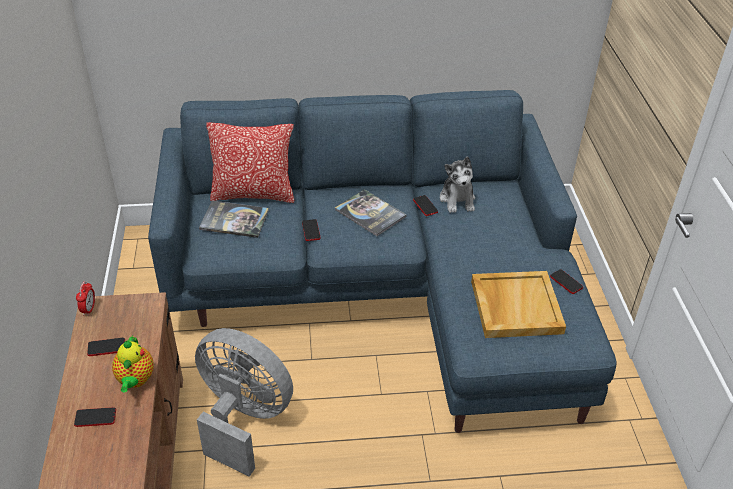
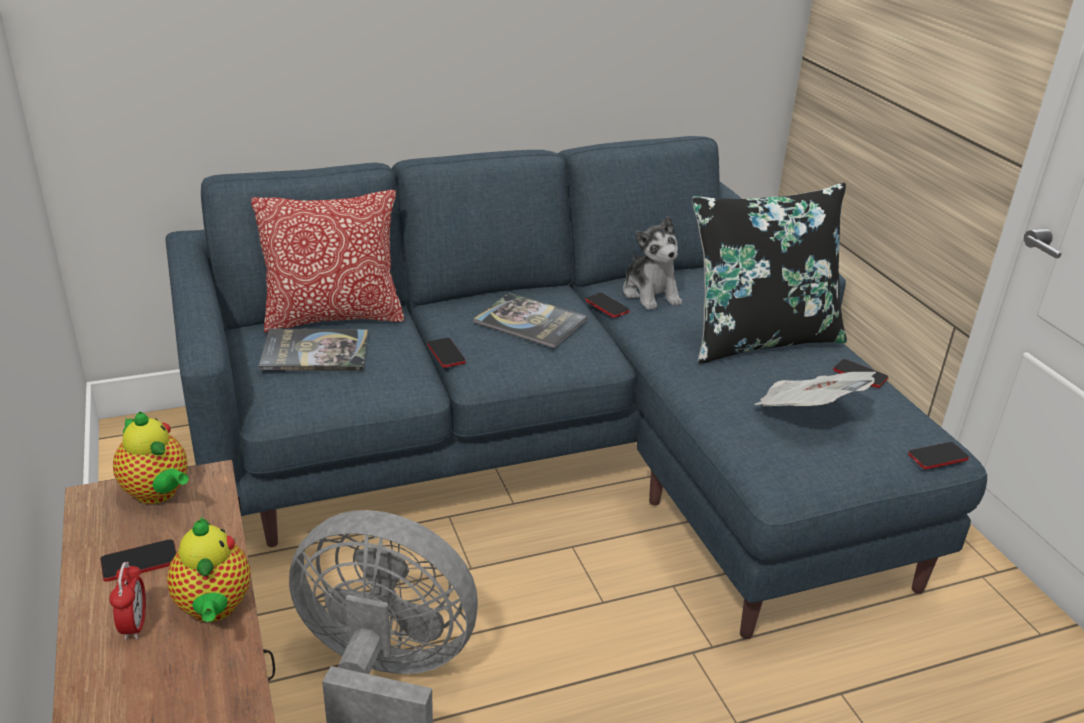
camera: 15 degrees left, 10 degrees down
(89, 309) = (88, 504): alarm clock -> alarm clock (134, 625)
(95, 417) = (147, 689): phone -> phone (938, 457)
(124, 308) = (158, 493): none -> teapot
(513, 245) = (760, 339): none -> black pillow
(515, 306) = (807, 413): beige tray -> newspaper

